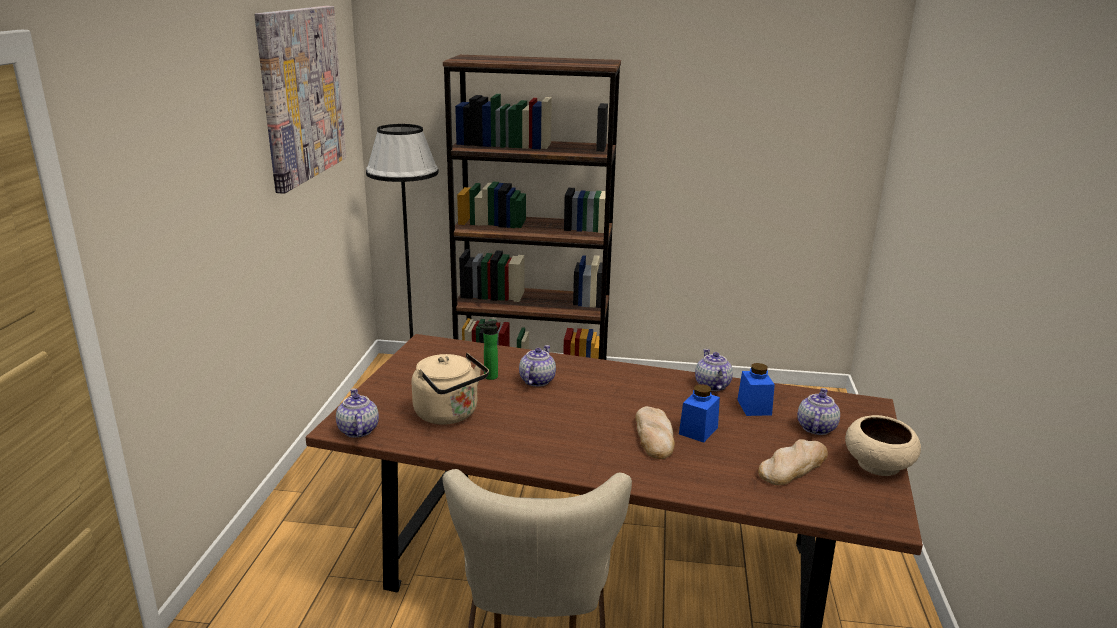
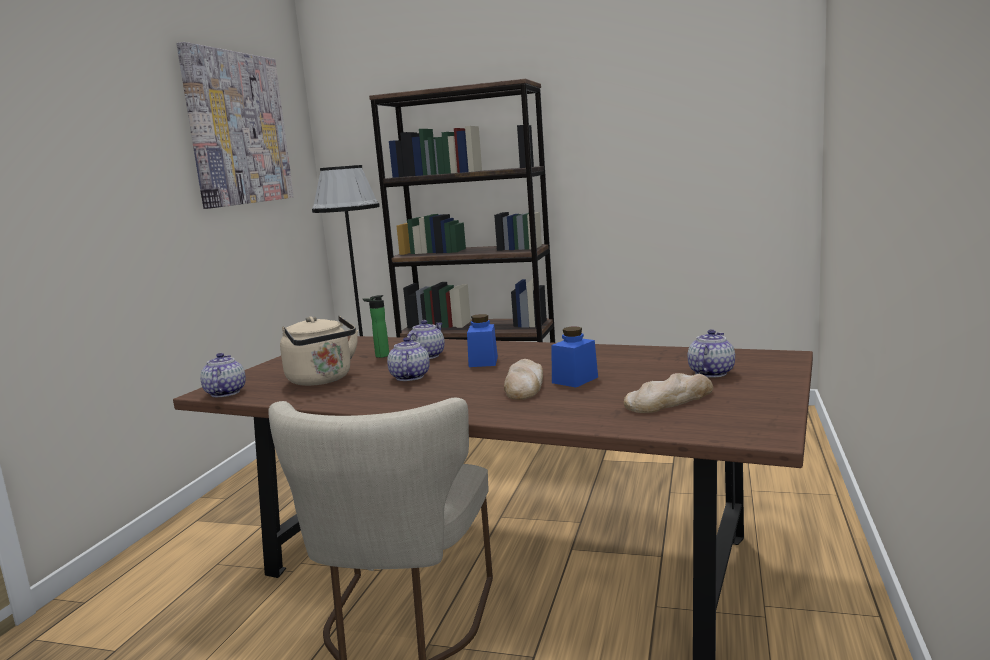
camera: 10 degrees right, 10 degrees down
(711, 385) = (608, 351): teapot -> teapot (409, 377)
(754, 407) = (647, 362): blue jar -> blue jar (483, 361)
(879, 465) = (773, 395): beige bowl -> none

